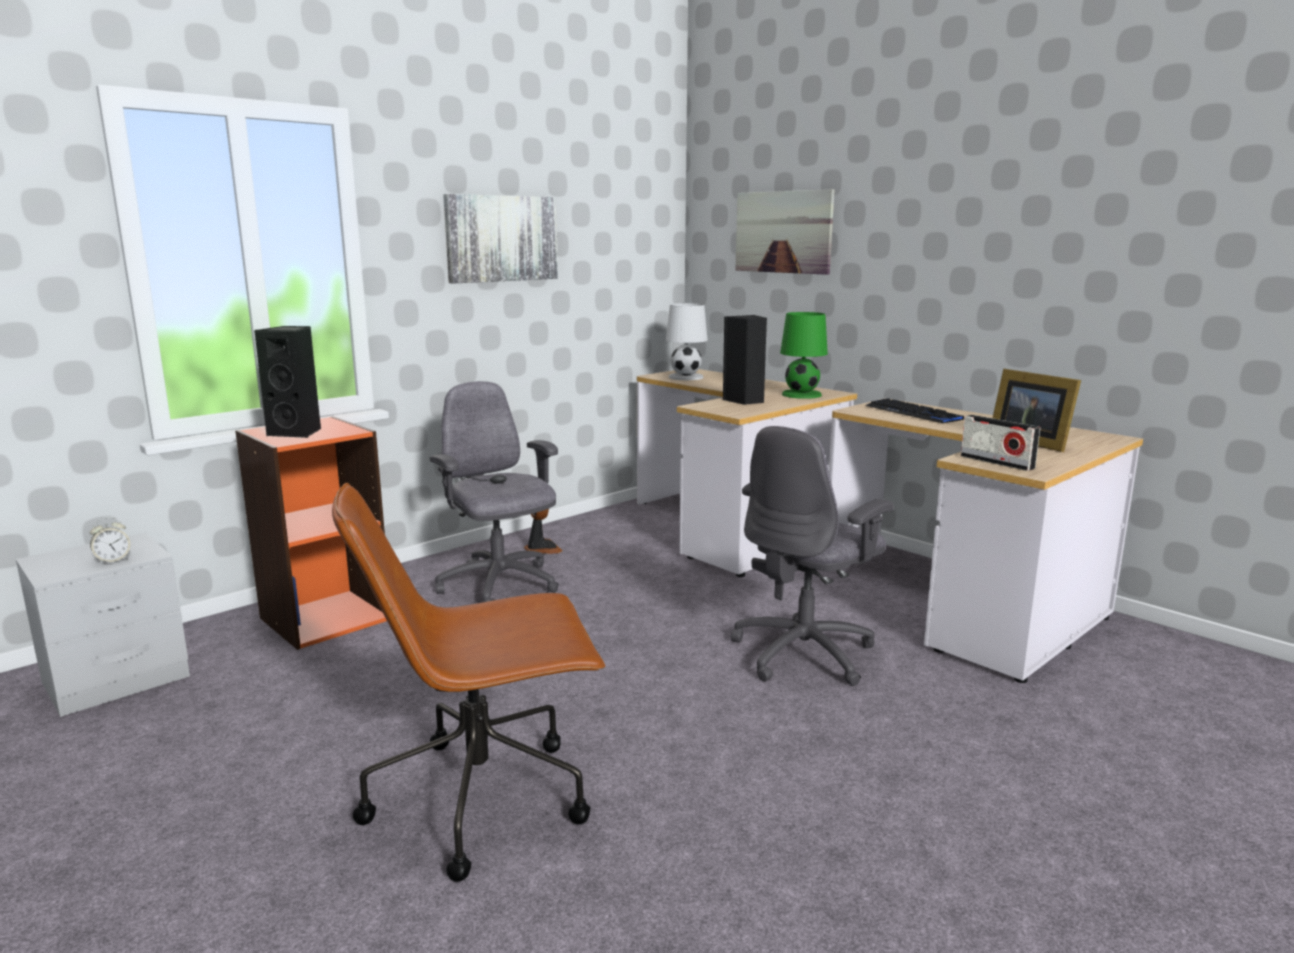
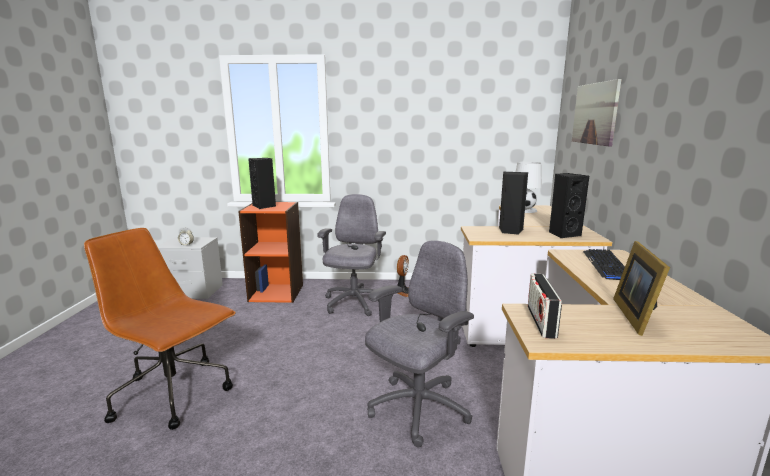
camera: 45 degrees right, 0 degrees up
(501, 238) = (410, 118): picture -> none
(801, 394) = (563, 234): green table lamp -> black speaker
(805, 653) = (417, 409): grey office chair -> grey office chair turned 135 degrees clockwise

